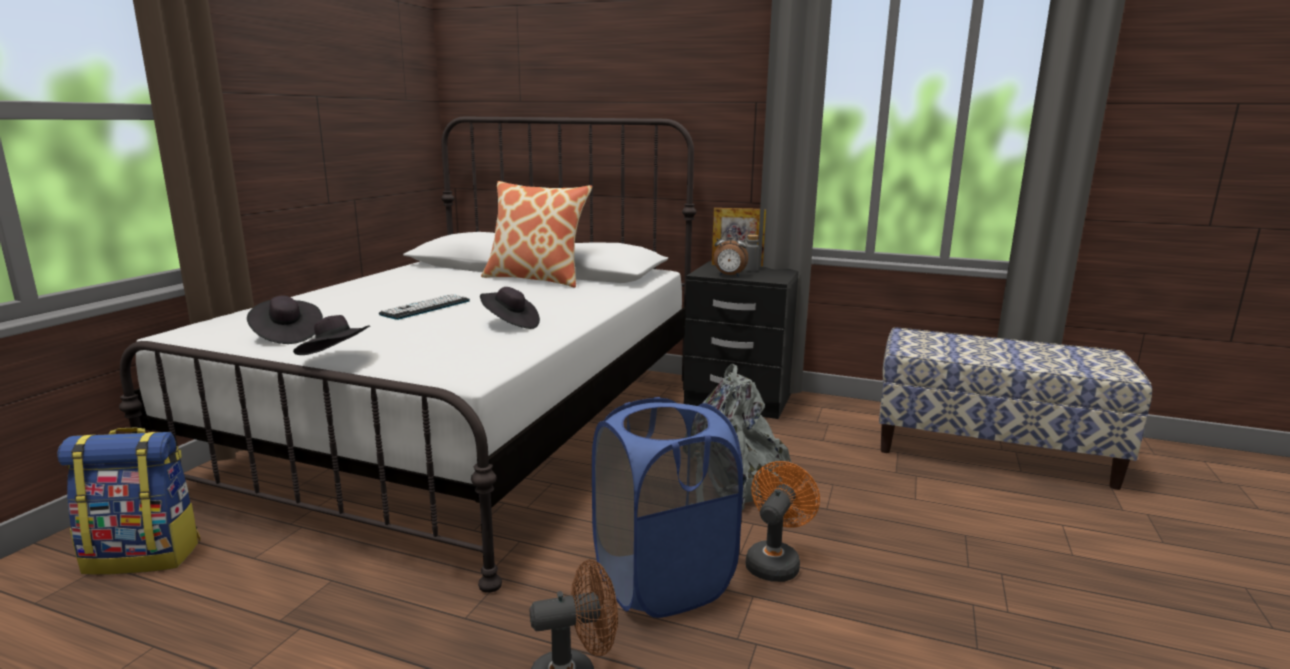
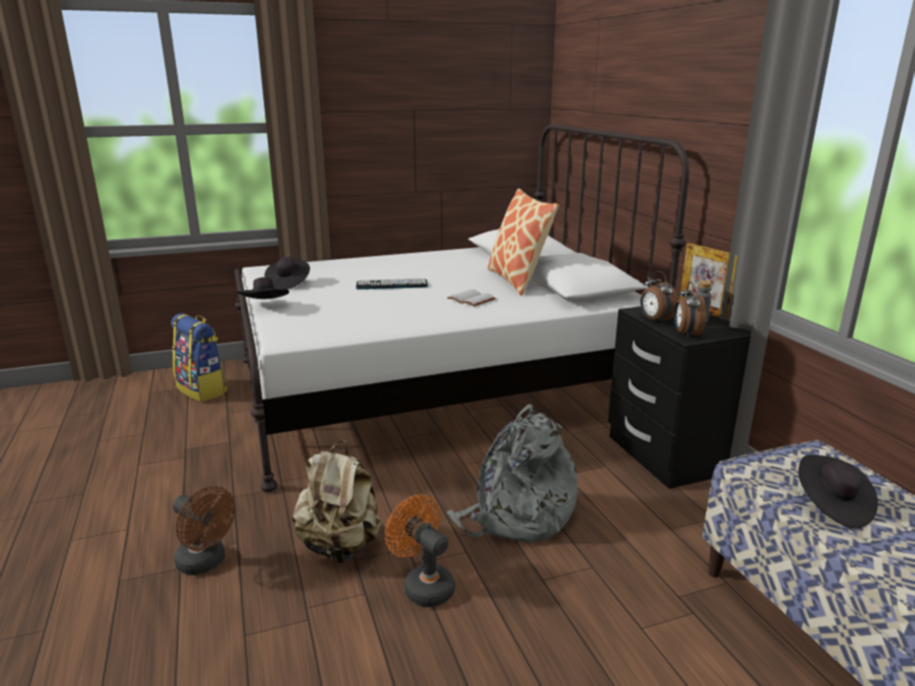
camera: 50 degrees right, 5 degrees up
(510, 324) = (399, 312): black hat -> black hat (831, 506)
(544, 299) = (472, 299): none -> white book
(662, 581) = (341, 546): blue laundry basket -> beige backpack
(768, 278) = (686, 334): none -> alarm clock
(775, 561) = (423, 585): orange fan -> orange fan turned 120 degrees counterclockwise

